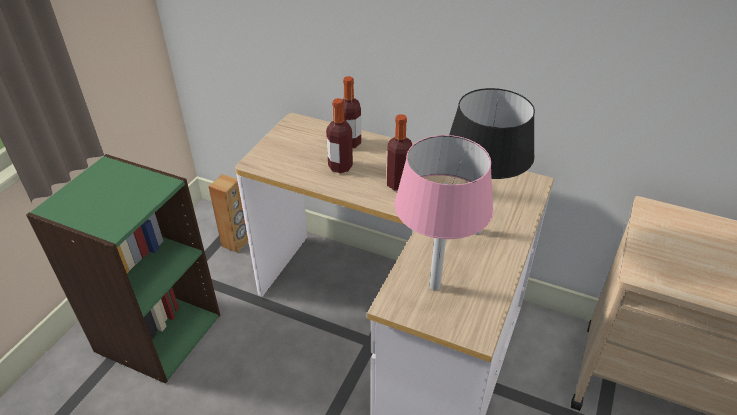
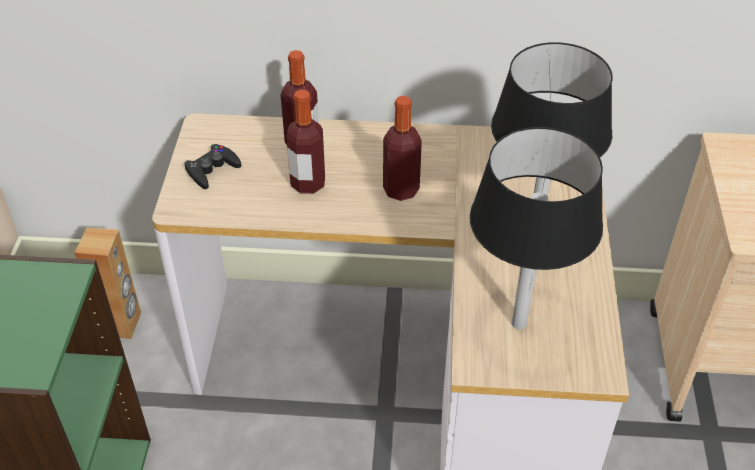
camera: 20 degrees left, 5 degrees up
(286, 146) = (212, 170): none -> black game controller
(435, 286) = (519, 323): pink table lamp -> black table lamp

